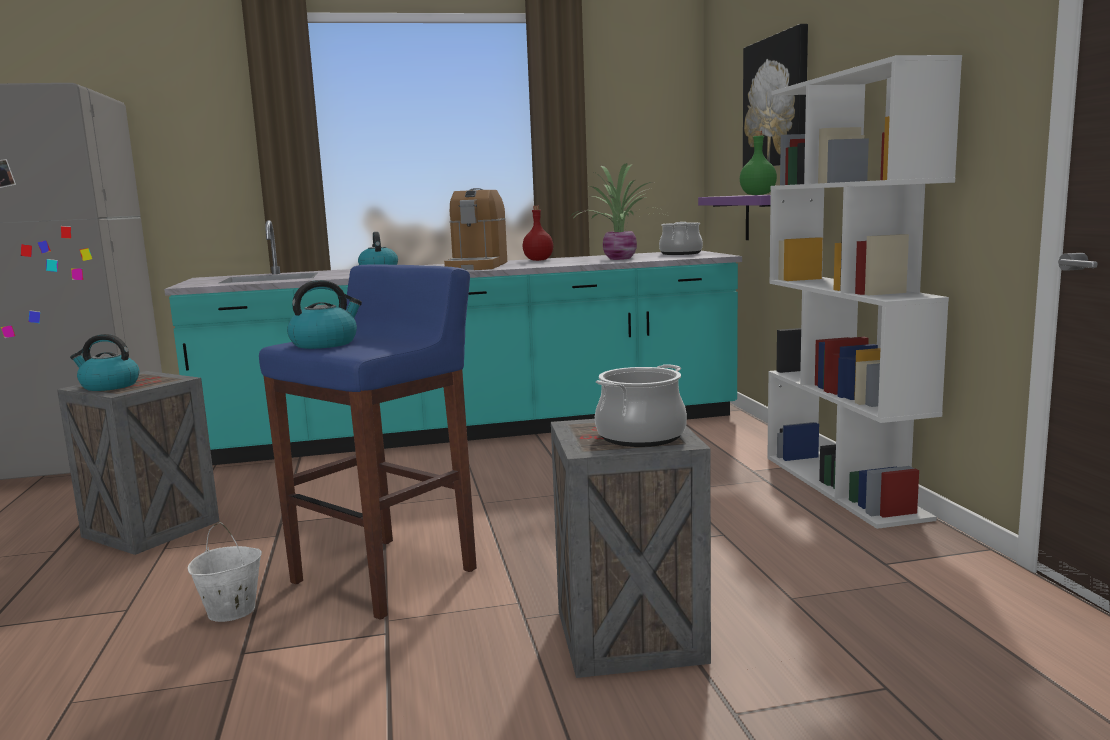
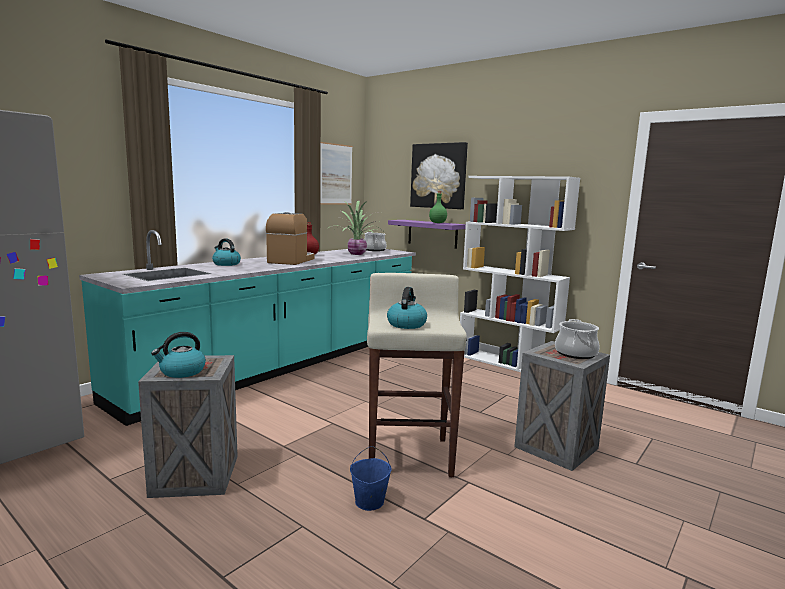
camera: 40 degrees left, 0 degrees up
(231, 611) = (369, 502): white bucket -> blue bucket
(387, 575) = (409, 455): blue stool -> beige stool
(477, 266) = (291, 260): coffee machine -> coffee machine turned 135 degrees counterclockwise
(633, 124) = (336, 174): none -> picture

